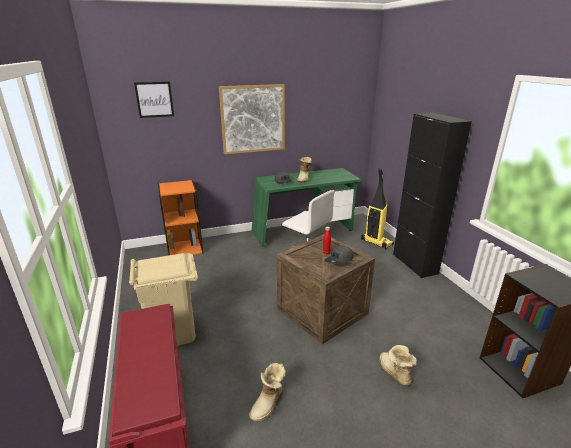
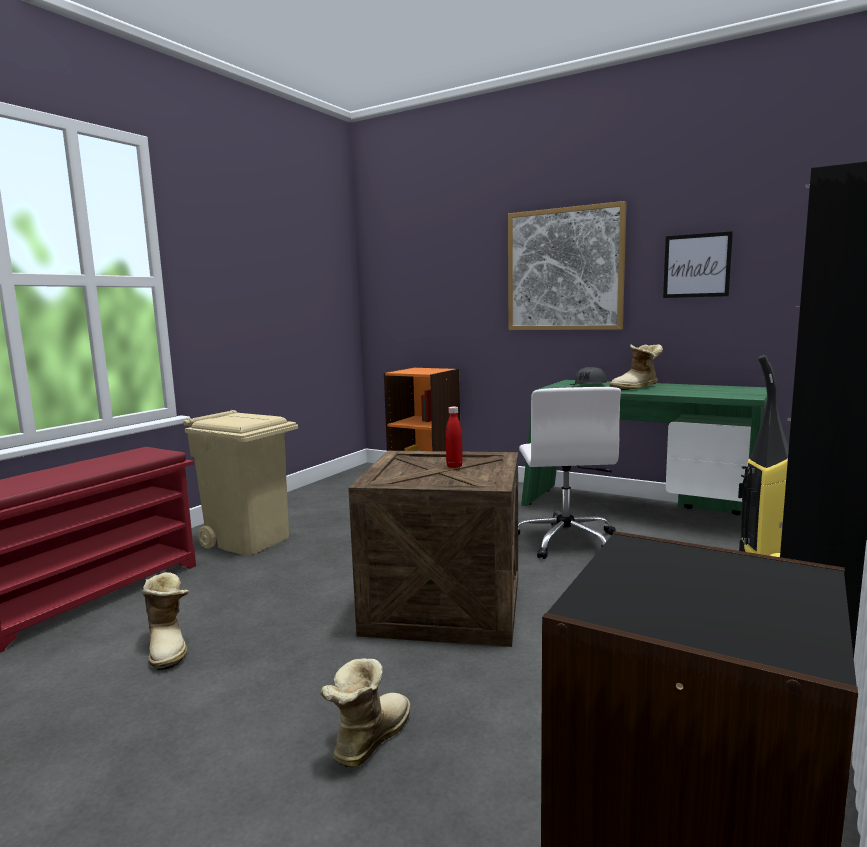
camera: 50 degrees right, 15 degrees down
(154, 99) = (422, 240): picture -> picture (696, 265)
(269, 404) = (169, 647): boot -> boot turned 105 degrees counterclockwise
(339, 260) = (448, 477): grey cap -> none

